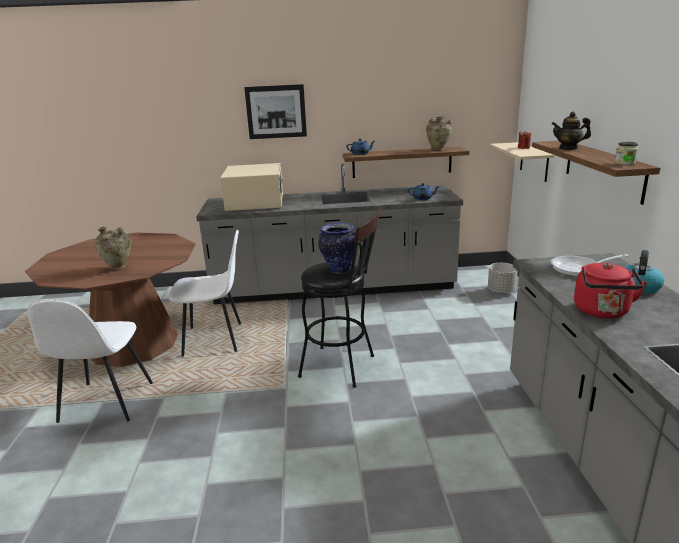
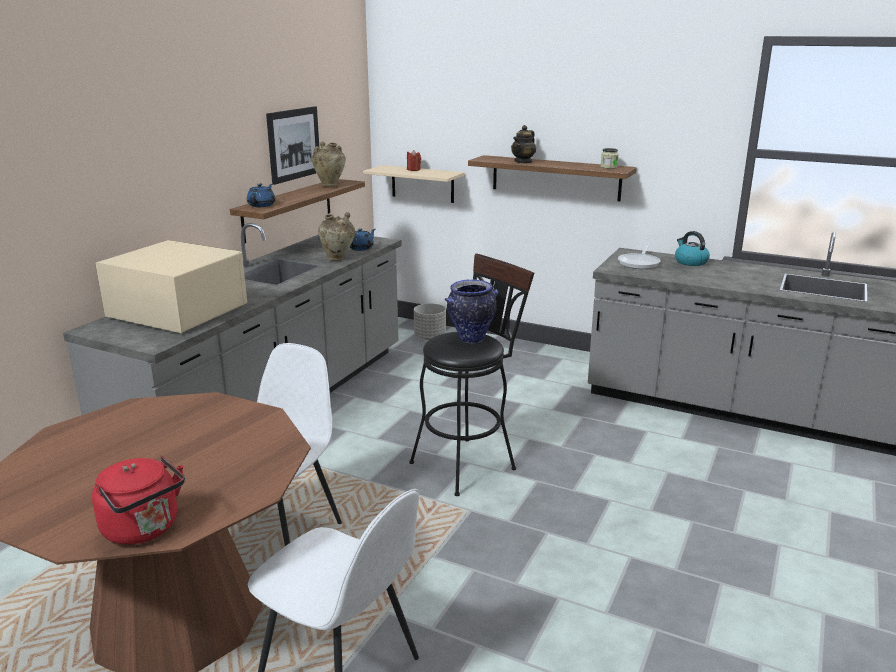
camera: 60 degrees left, 0 degrees up
(118, 268) = (225, 463): beige vase -> beige vase (338, 259)
(276, 112) = (146, 157): picture -> picture (294, 144)
(602, 312) = (722, 281): red kettle -> red kettle (144, 529)

